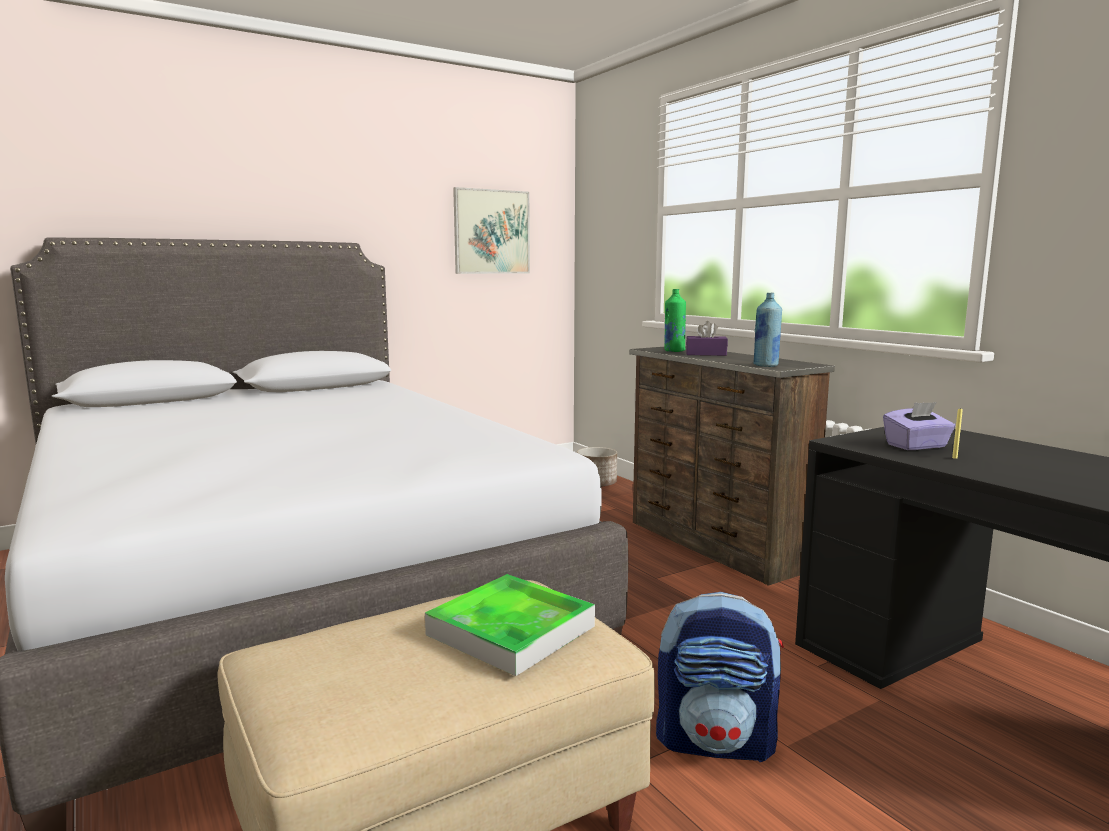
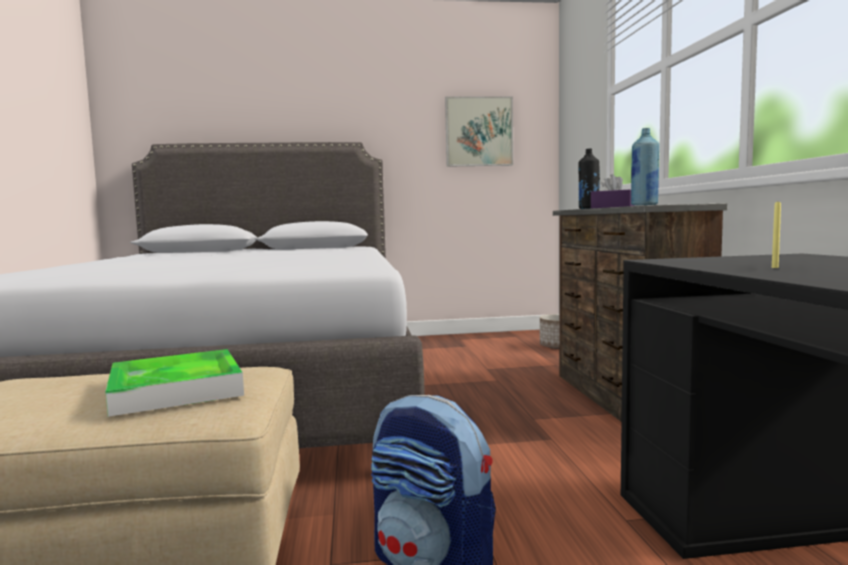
camera: 25 degrees right, 5 degrees down
(674, 351) = (588, 208): green bottle -> black bottle
(916, 446) = (746, 262): purple tissue box -> none

